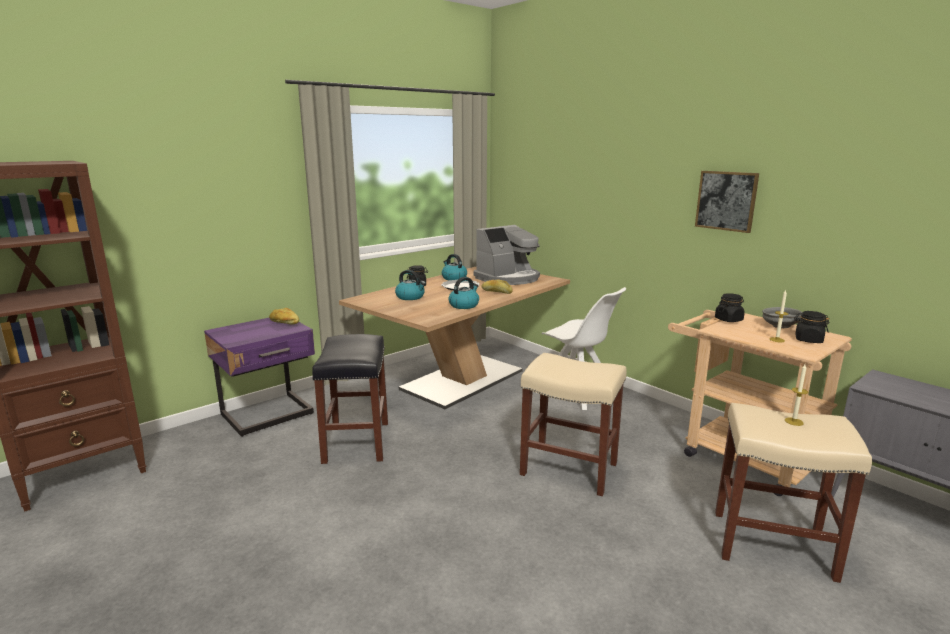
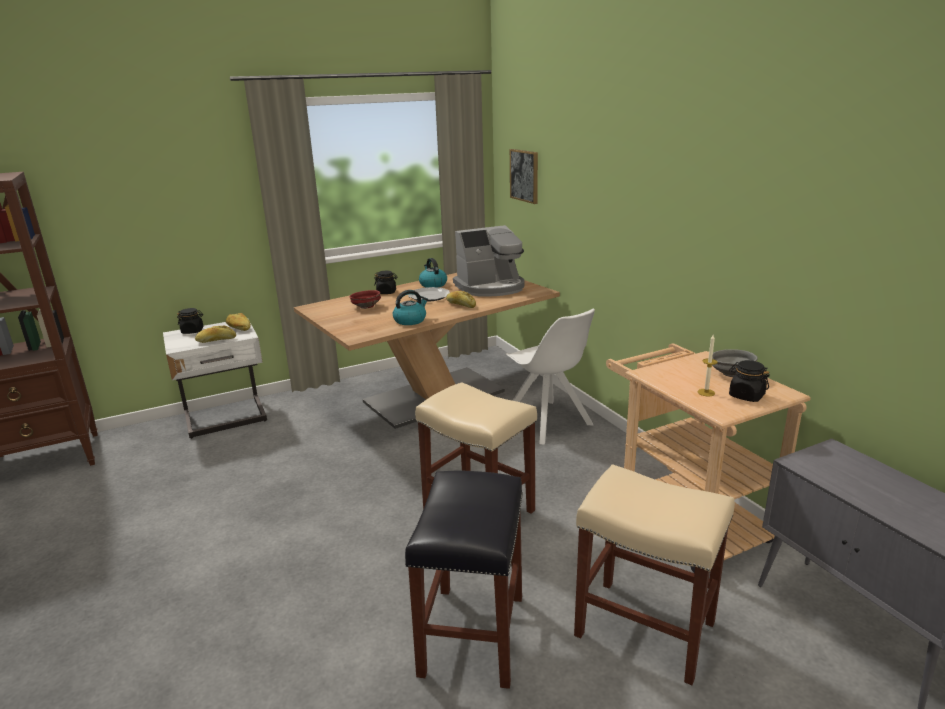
camera: 15 degrees right, 5 degrees up
(269, 415) = (226, 419): purple nightstand -> white nightstand
(271, 334) = (216, 340): none -> bread
(357, 442) = (288, 456): black stool -> black stool (473, 636)
(410, 297) = (366, 307): kettle -> red bowl
(726, 201) = (696, 213): picture -> picture (524, 175)
(728, 320) = (676, 360): black jar -> black jar (193, 331)
(794, 421) = (657, 496): candle -> none

